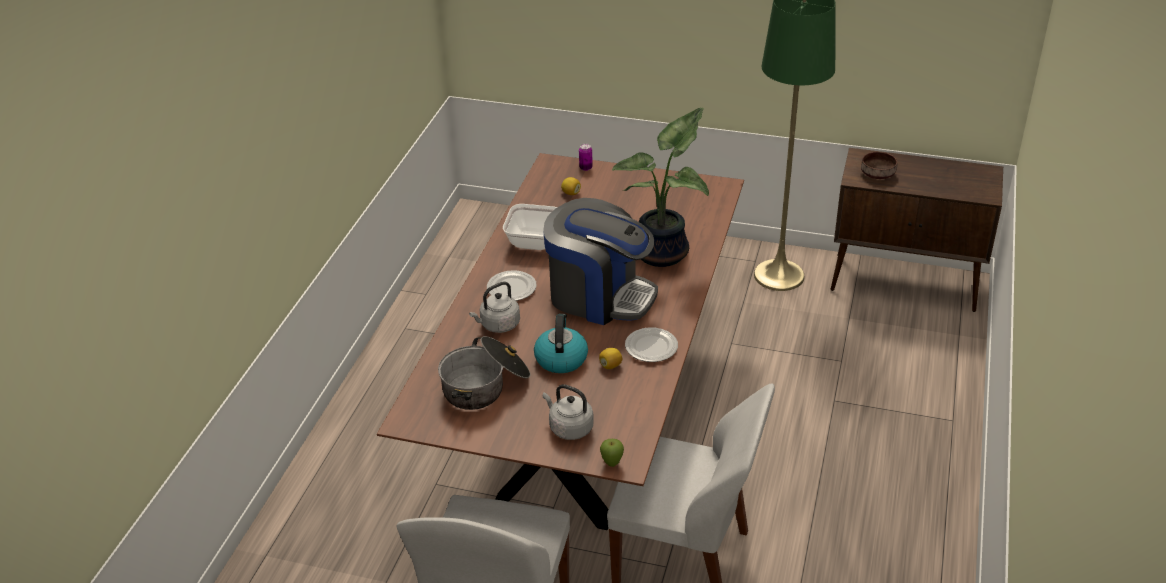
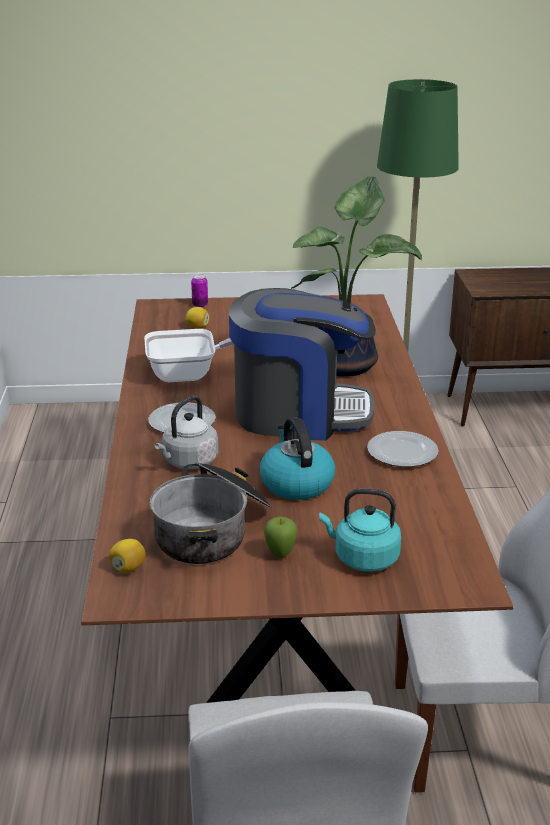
camera: 20 degrees left, 10 degrees down
(569, 428) = (362, 558): grey kettle -> turquoise kettle
(610, 365) = (366, 480): lemon -> lemon (128, 568)
(612, 464) = (452, 589): apple -> apple (280, 555)
(876, 174) = (500, 284): brown bowl -> none

